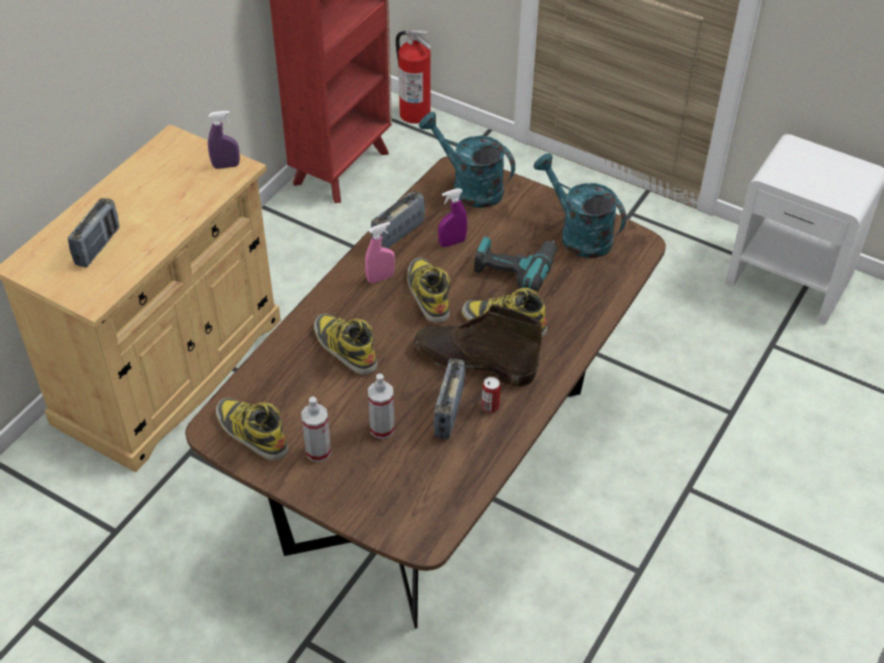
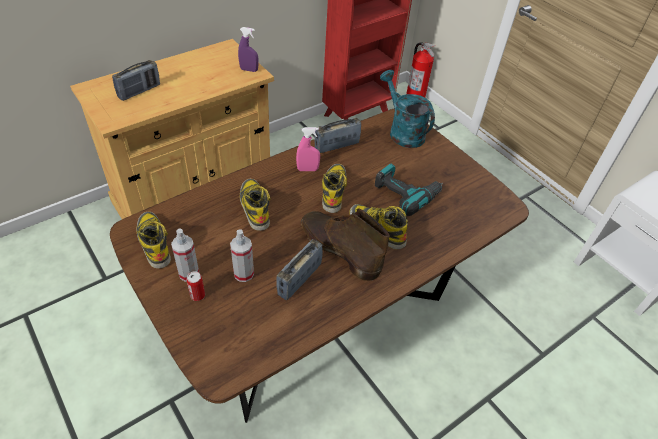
camera: 20 degrees right, 0 degrees up
(452, 242) = (370, 162): purple spray bottle -> none
(490, 407) = (332, 287): can -> can (197, 295)
(578, 234) = (464, 186): turquoise watering can -> none

